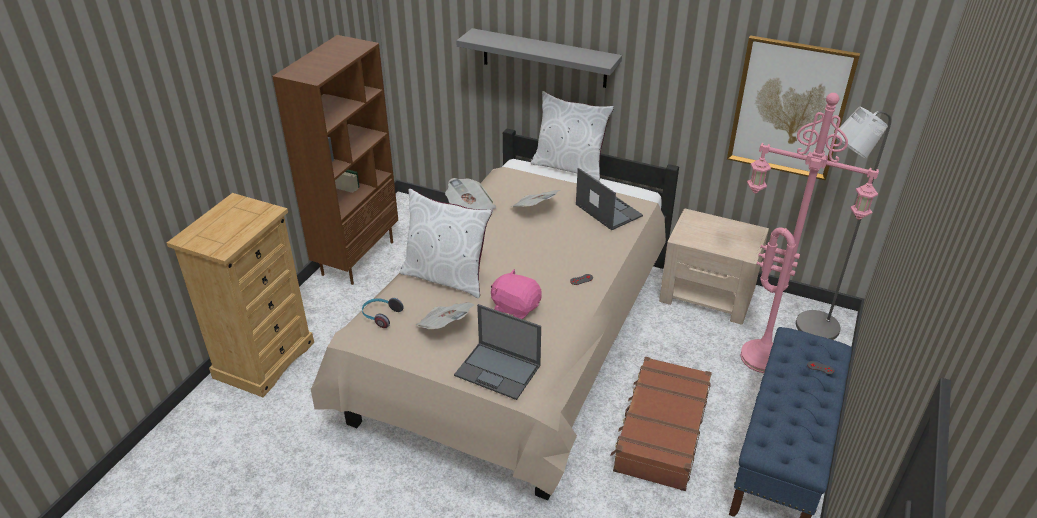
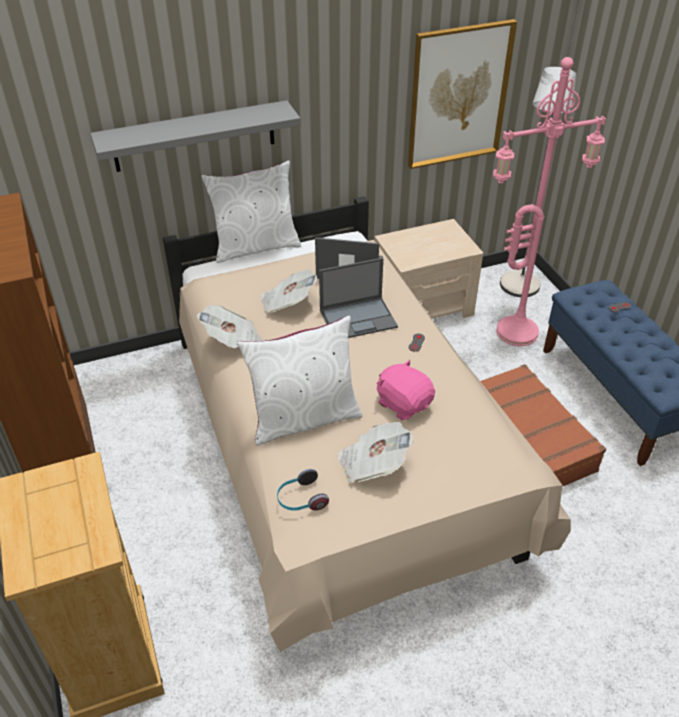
camera: 45 degrees left, 5 degrees up
(498, 370) = (472, 468): laptop -> laptop (359, 318)
(515, 308) = (404, 403): pink plush toy -> pink plush toy turned 60 degrees clockwise

